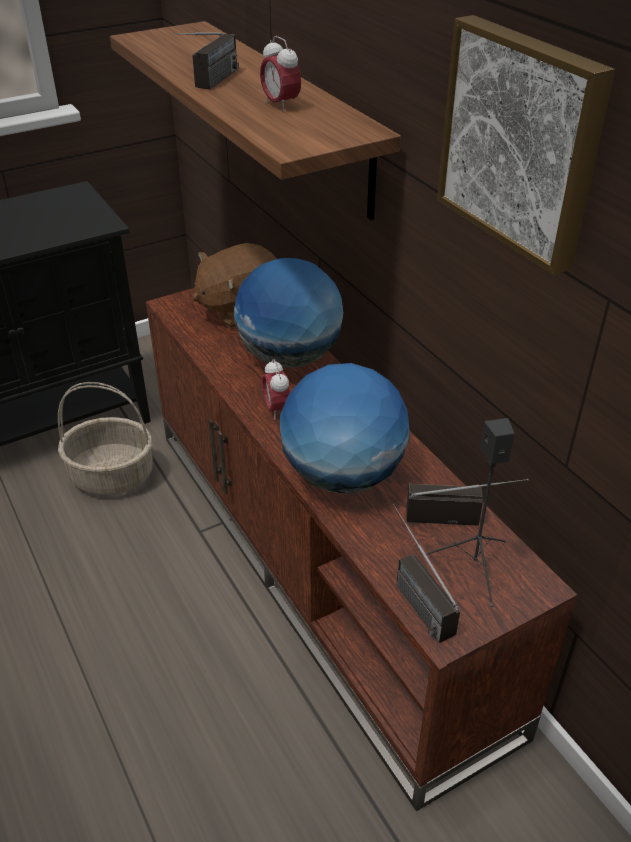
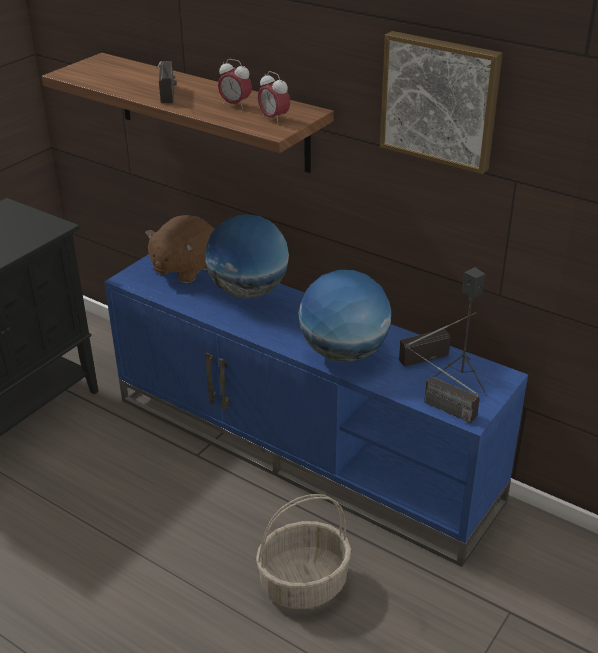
camera: 25 degrees left, 5 degrees down
(113, 475) = (96, 439): basket -> basket (304, 583)
(277, 409) = (267, 326): alarm clock -> alarm clock (274, 119)
(322, 565) = (304, 447): brown tv stand -> blue tv stand

